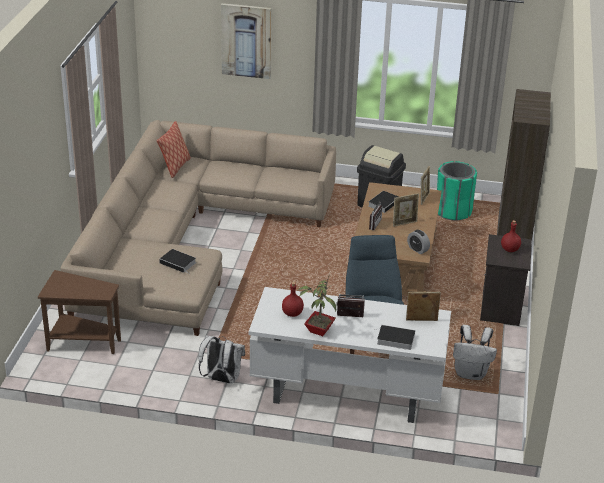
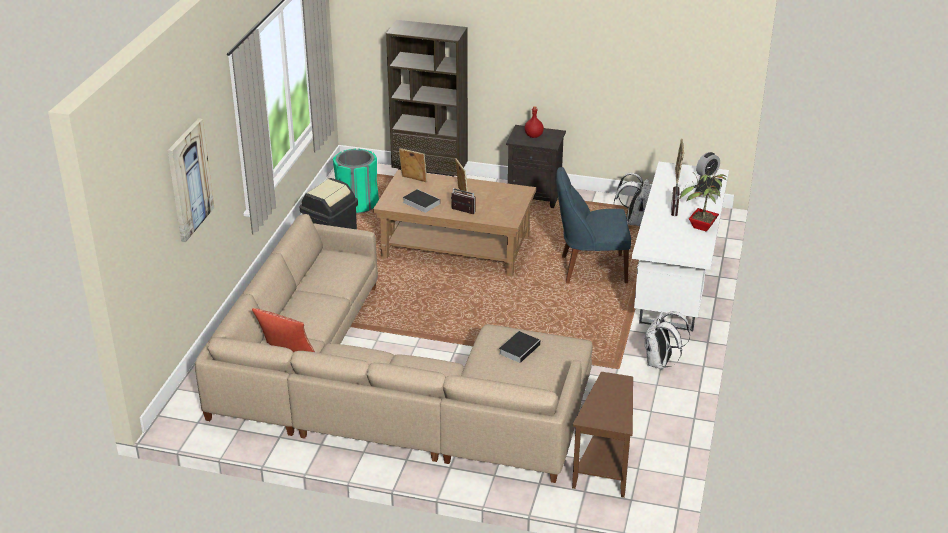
camera: 85 degrees left, 0 degrees up
(292, 313) = (677, 240): red bottle -> none
(417, 249) = (512, 191): alarm clock -> alarm clock (707, 174)

